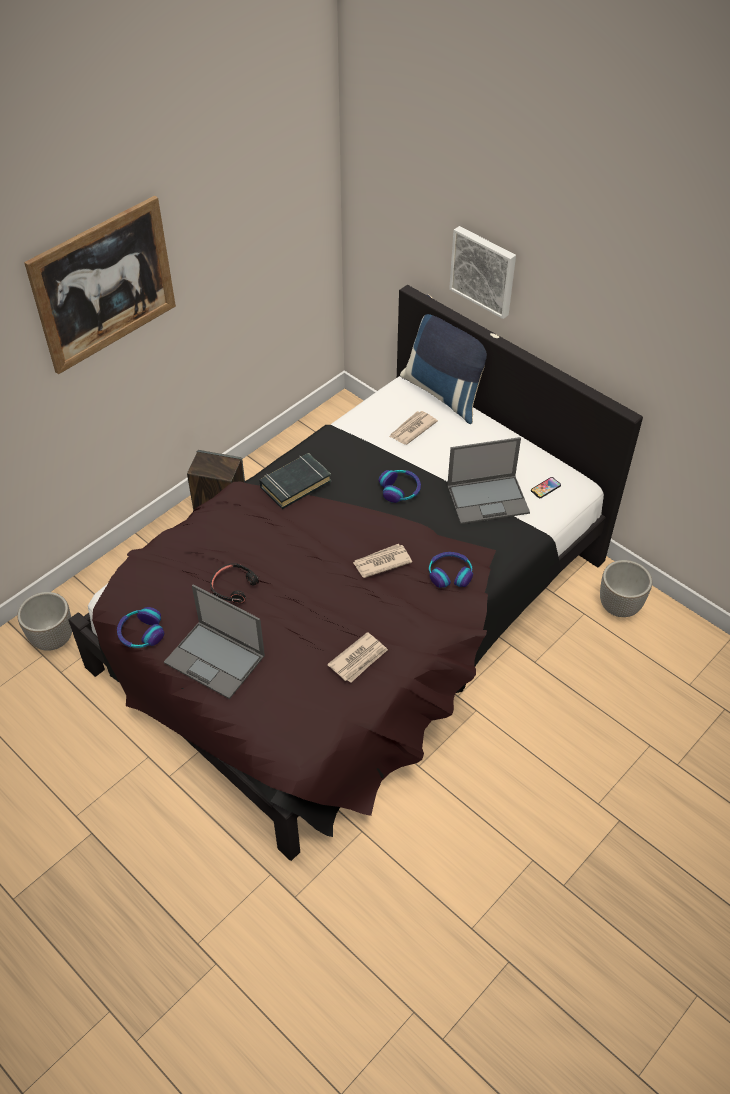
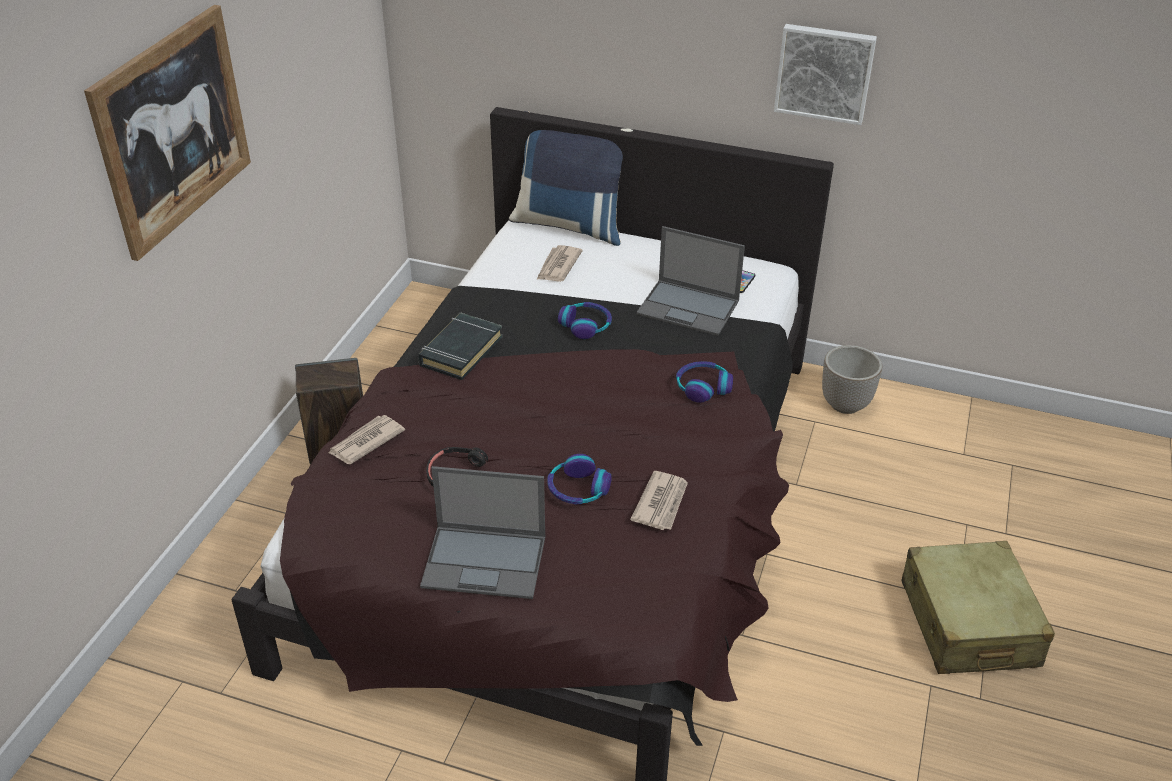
camera: 25 degrees left, 10 degrees down
(53, 640) = (188, 658): planter -> none
(141, 633) = (366, 565): headphones -> headphones (577, 489)
(381, 562) = (618, 398): newspaper -> newspaper (365, 442)
(484, 271) = (599, 55): picture -> picture (824, 72)
(488, 499) = (689, 308): laptop -> laptop turned 60 degrees clockwise
(594, 825) = (968, 624): none -> beige suitcase

